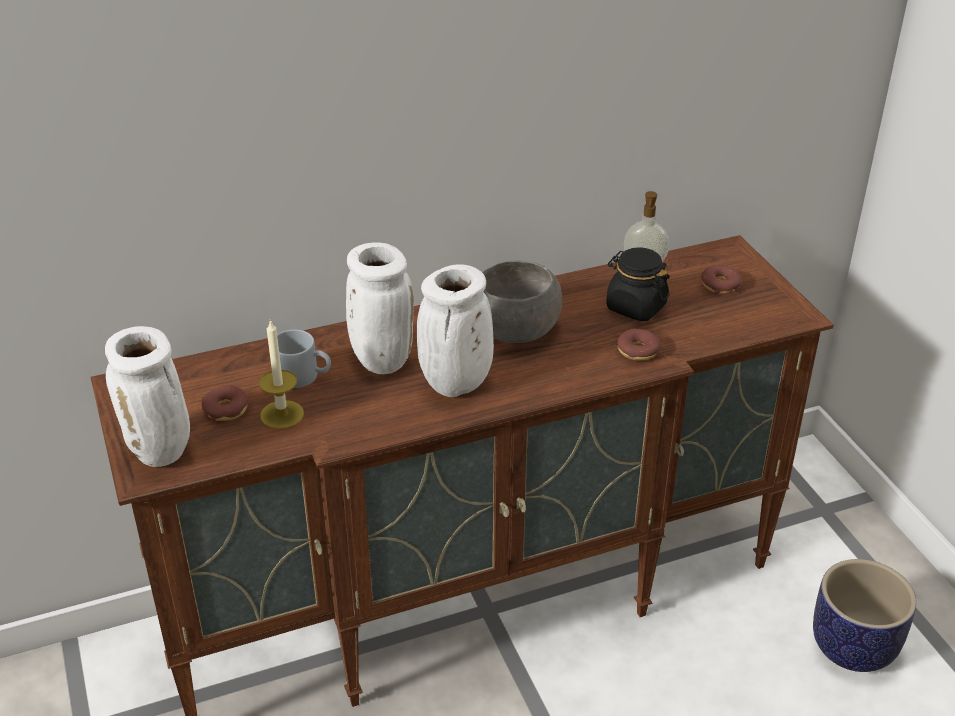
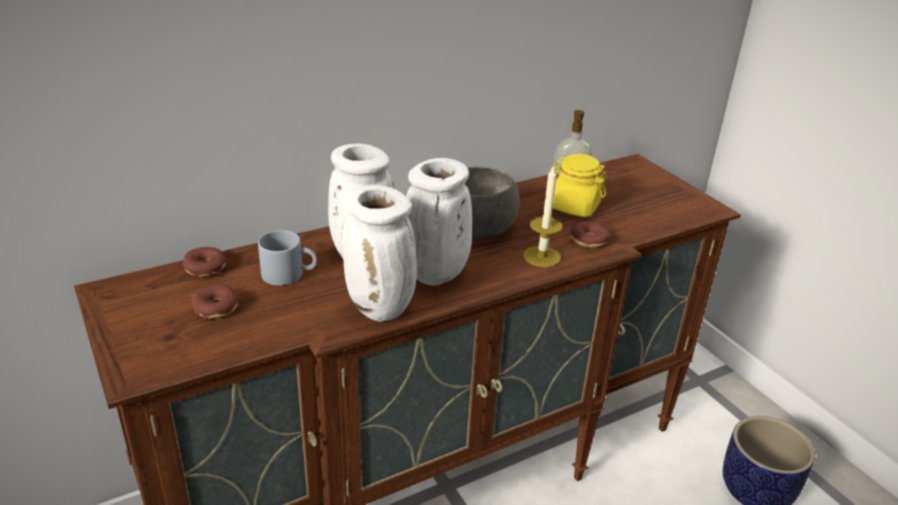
camera: 10 degrees left, 5 degrees down
(161, 452) = (152, 352): white vase -> white vase (381, 309)
(282, 414) = (273, 309): candle -> candle (542, 256)
(635, 307) = (574, 207): black jar -> yellow jar
(720, 285) = (637, 189): donut -> donut (205, 268)

